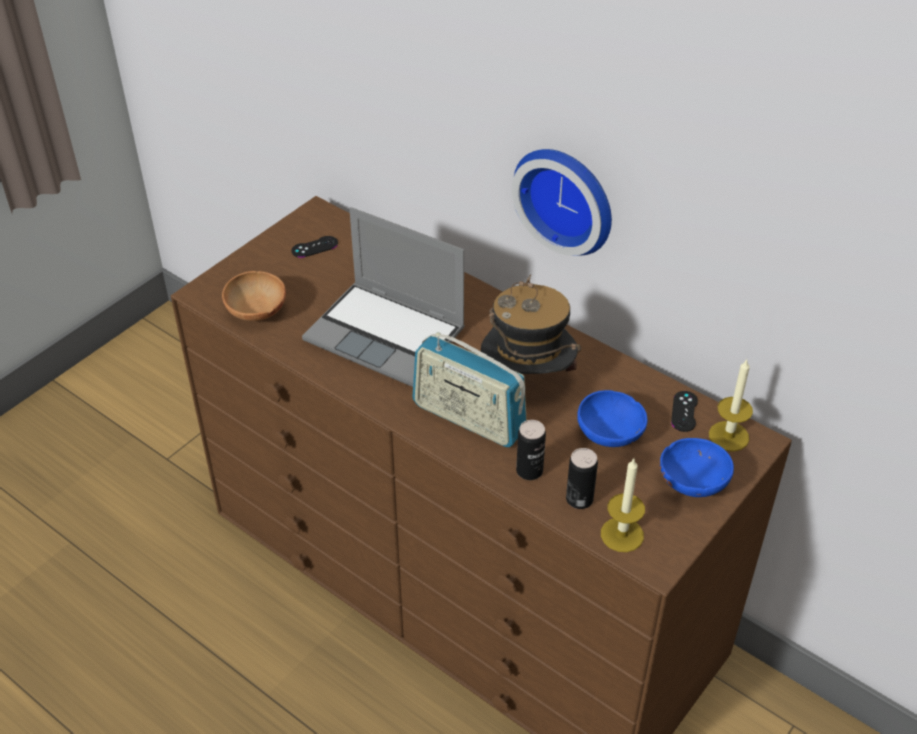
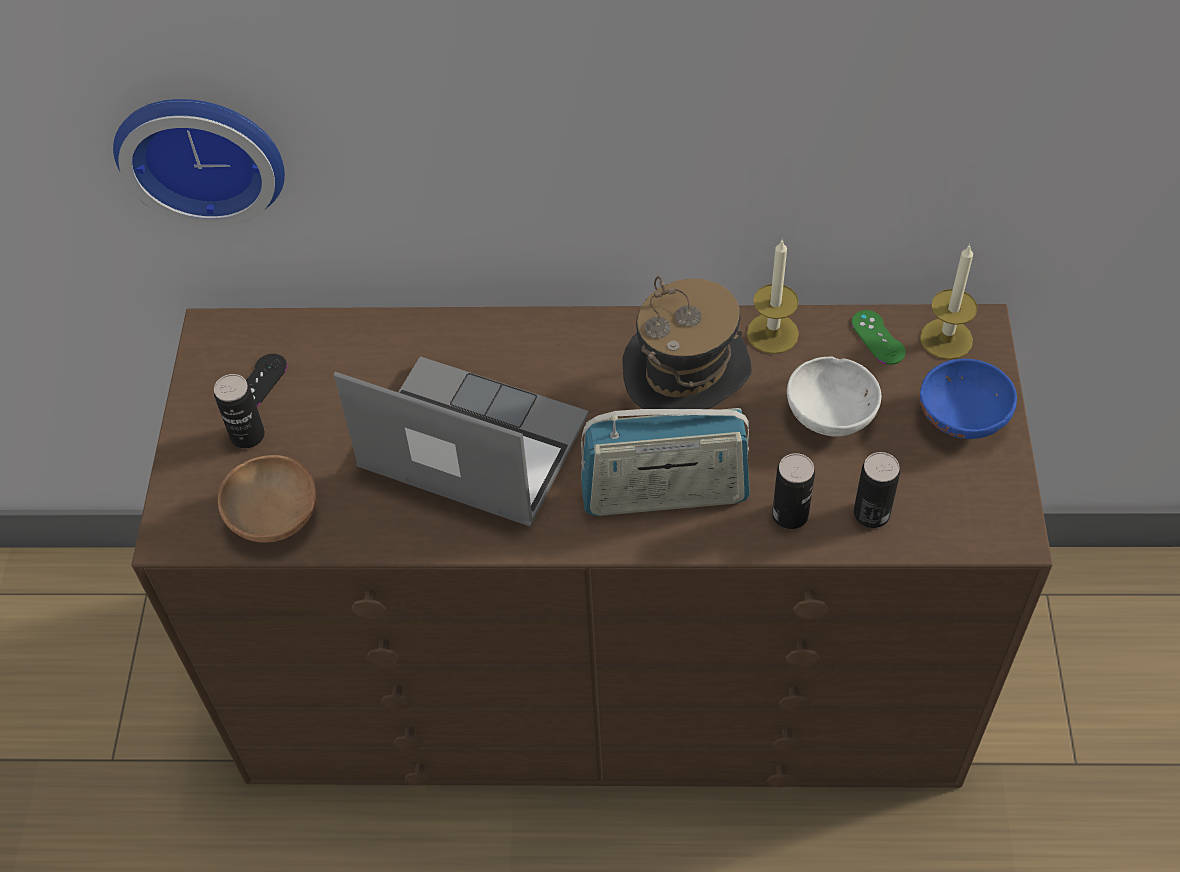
camera: 35 degrees left, 10 degrees up
(283, 268) = (247, 435): none -> can
(387, 335) = (469, 446): laptop -> laptop turned 150 degrees counterclockwise
(567, 197) = (631, 152): wall clock -> wall clock (202, 151)
(611, 435) = (832, 414): blue bowl -> white bowl
(622, 534) = (950, 525): candle -> candle (772, 333)
(684, 411) = (878, 337): black game controller -> green game controller

